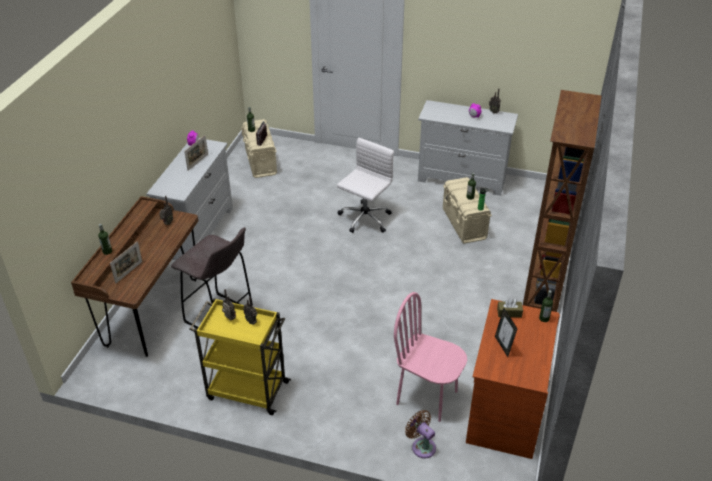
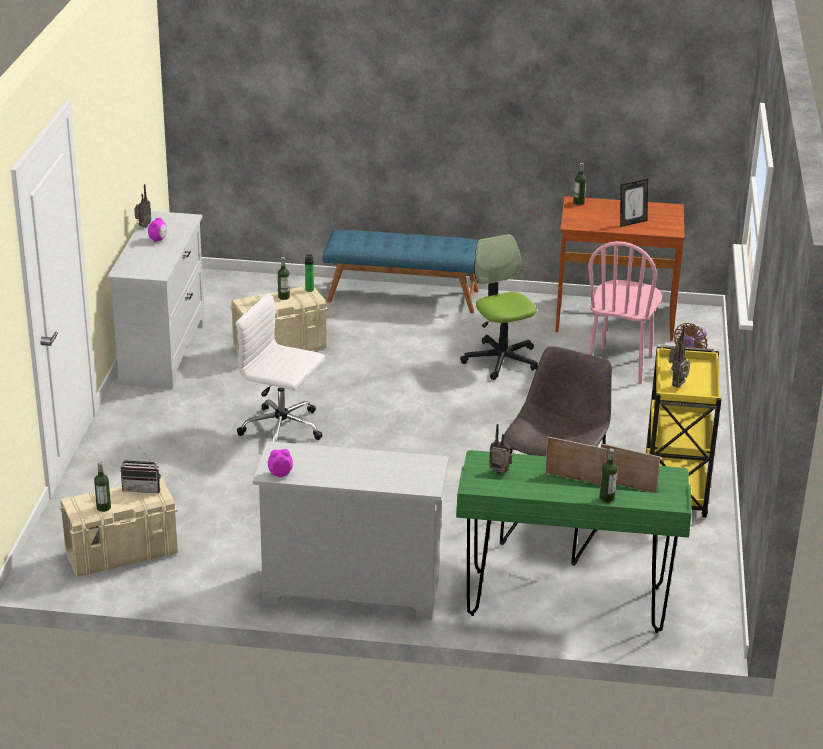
camera: 100 degrees left, 10 degrees down
(152, 312) = (565, 602): brown desk -> green desk
(198, 162) = (336, 460): picture frame -> picture frame (574, 478)
(440, 328) = (501, 360): none -> office chair
(509, 313) = (579, 219): brown tissue box -> none
(542, 288) = (403, 295): brown bookcase -> blue bench

